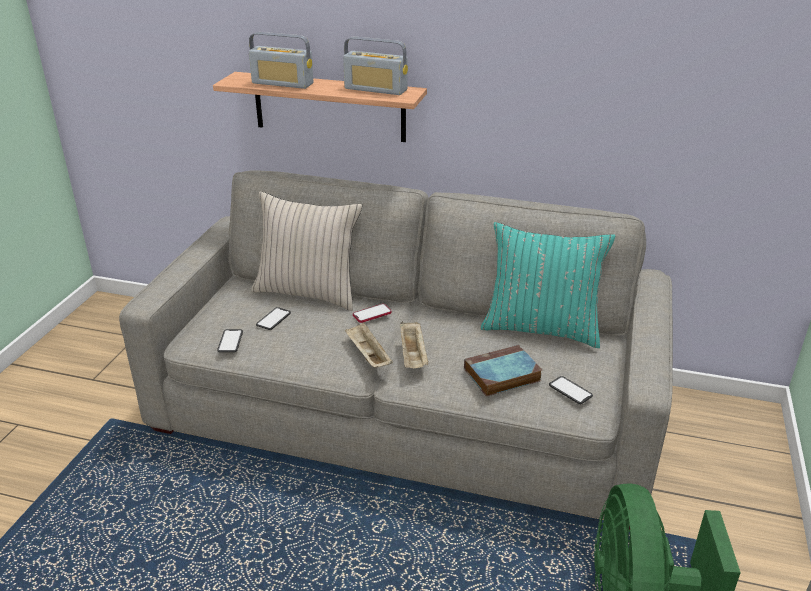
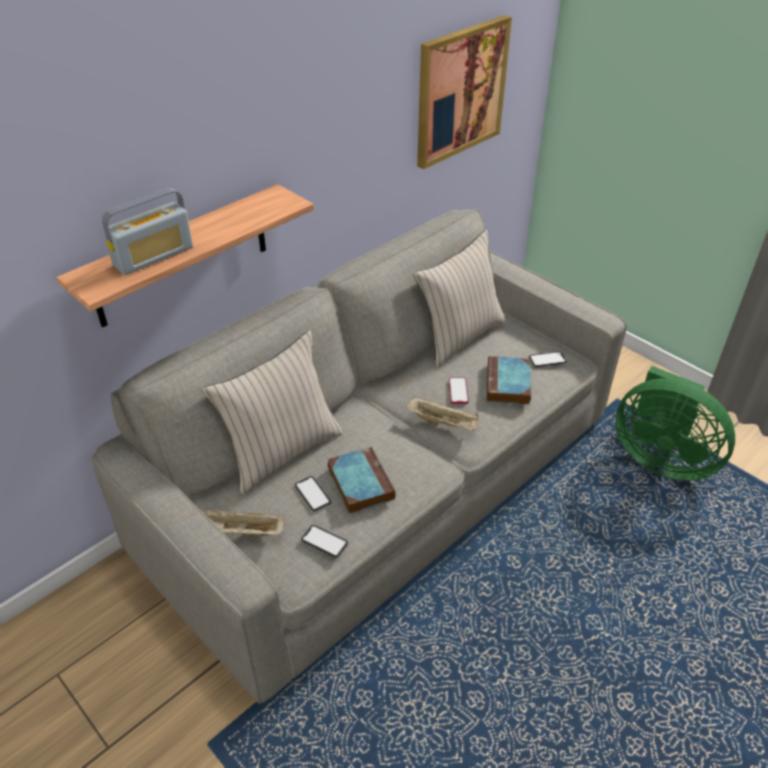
camera: 60 degrees left, 10 degrees up
(302, 335) = (359, 482): none -> book
(367, 355) = (422, 450): beige tray -> beige tray (242, 532)
(372, 314) = (360, 422): phone -> phone (458, 391)
(376, 89) = (249, 209): radio -> none
(541, 328) = (459, 337): turquoise pillow -> beige pillow
(683, 92) = (460, 91): none -> picture

